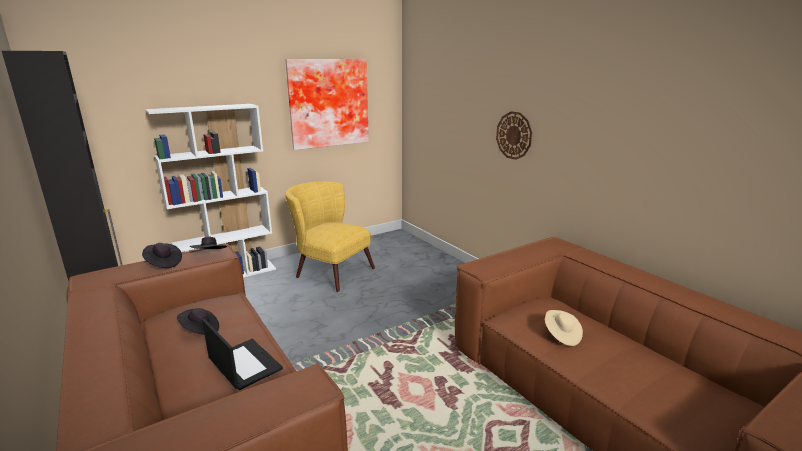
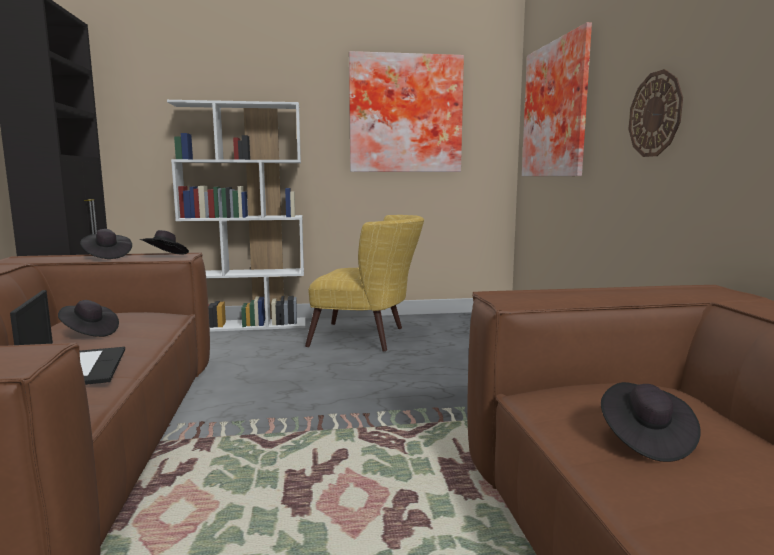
camera: 25 degrees right, 10 degrees down
(329, 271) = (368, 338): yellow armchair -> yellow armchair turned 135 degrees clockwise
(439, 107) = (558, 110): none -> picture
(561, 335) = (645, 440): beige hat -> black hat

